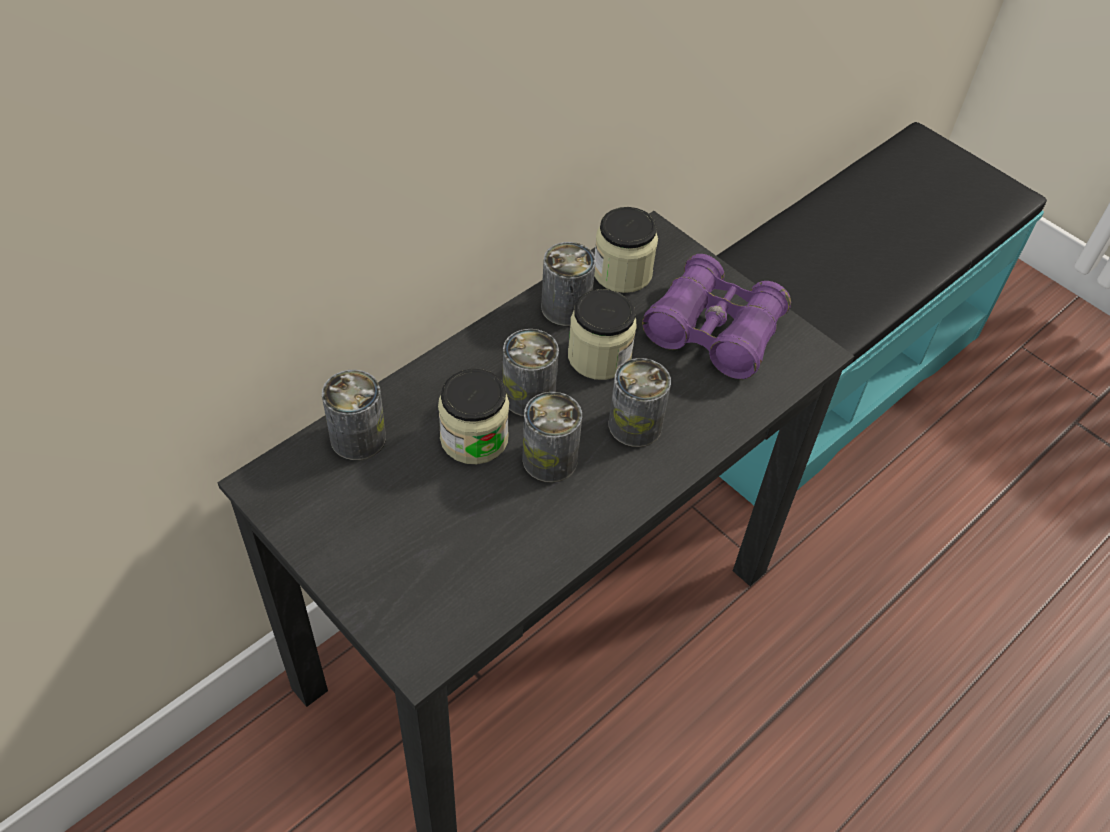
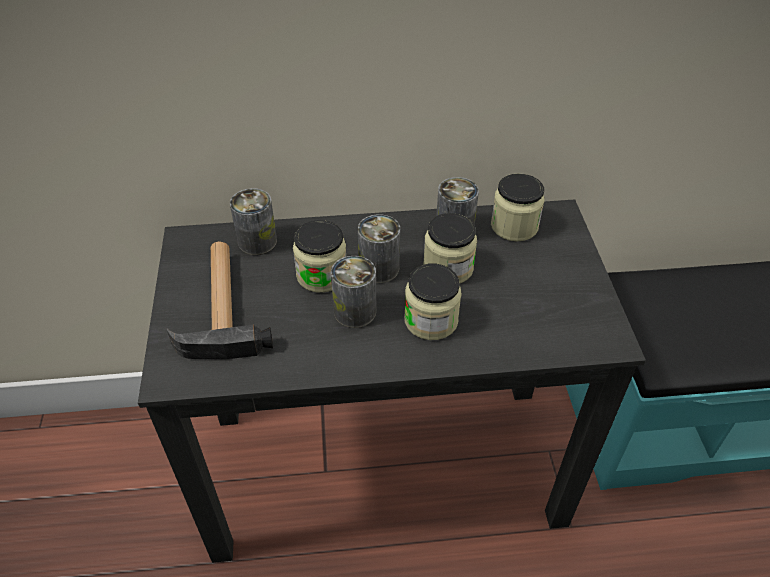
camera: 40 degrees right, 5 degrees down
(394, 538) = (221, 305): none -> hammer
(635, 425) = (431, 320): can -> jar
(714, 331) = (545, 291): purple binoculars -> none

